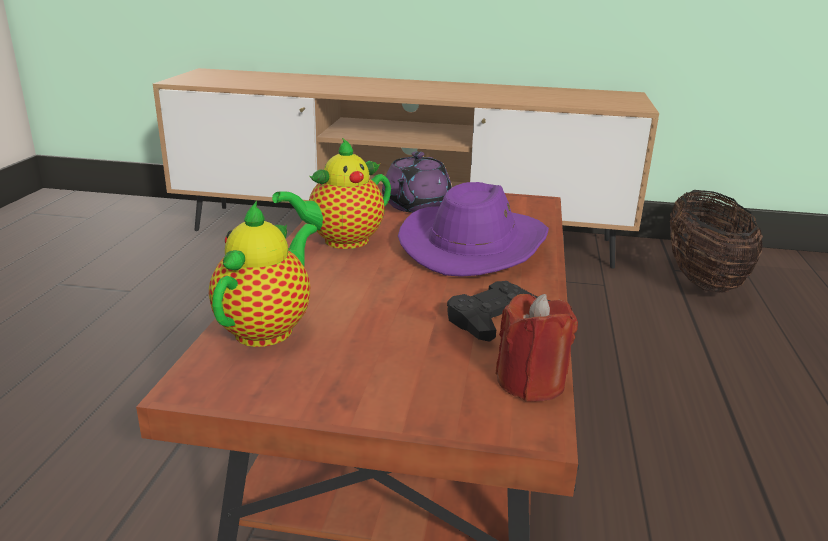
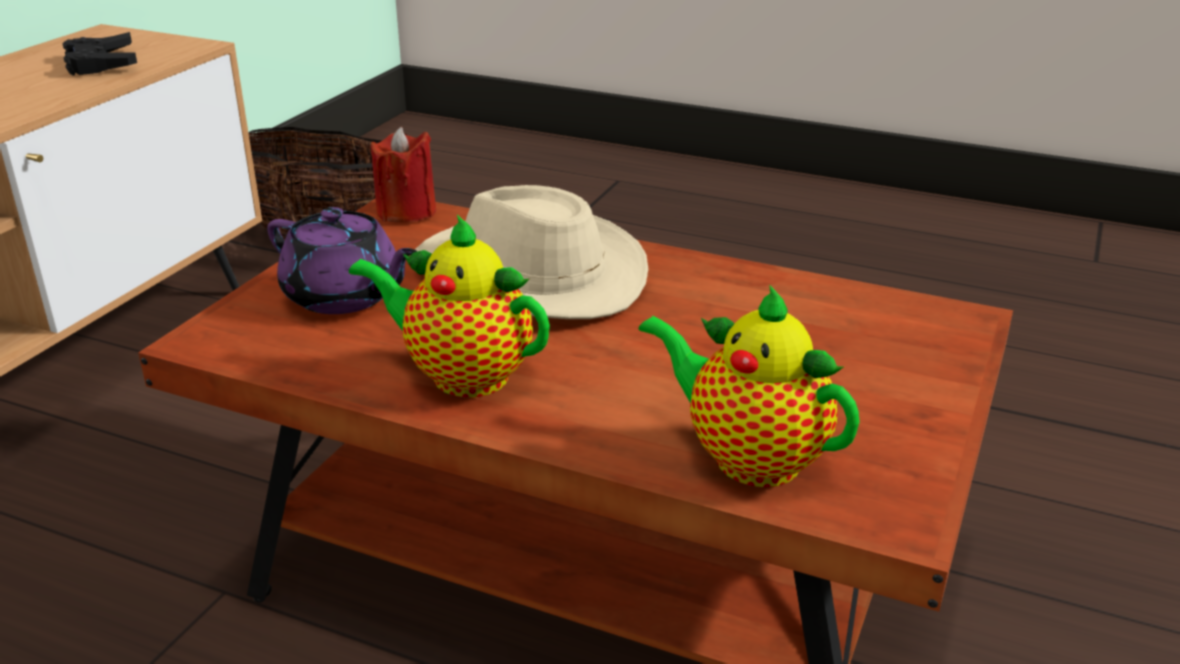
camera: 75 degrees left, 5 degrees up
(341, 241) = (462, 375): teapot -> teapot turned 135 degrees clockwise
(474, 244) = (528, 276): purple hat -> beige hat
(497, 320) = (751, 298): black game controller -> black game controller (101, 63)
(531, 382) = (886, 305): red candle -> red candle (406, 212)

